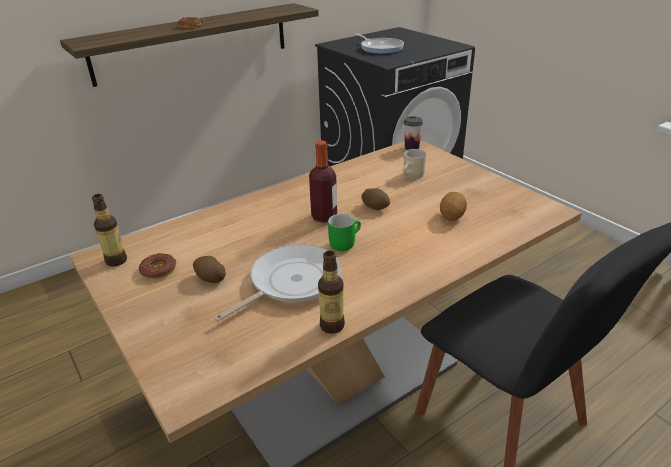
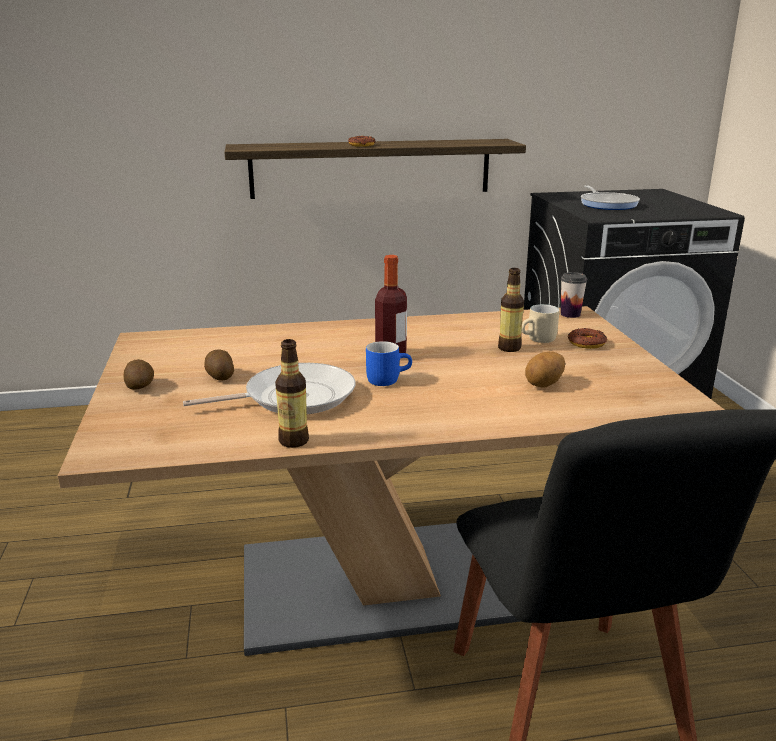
camera: 25 degrees right, 10 degrees down
(116, 261) = (153, 345): bottle -> bottle (509, 348)
(158, 270) = (181, 359): donut -> donut (586, 343)
(344, 242) = (387, 379): green mug -> blue mug
(375, 207) = (460, 357): potato -> potato (140, 386)

